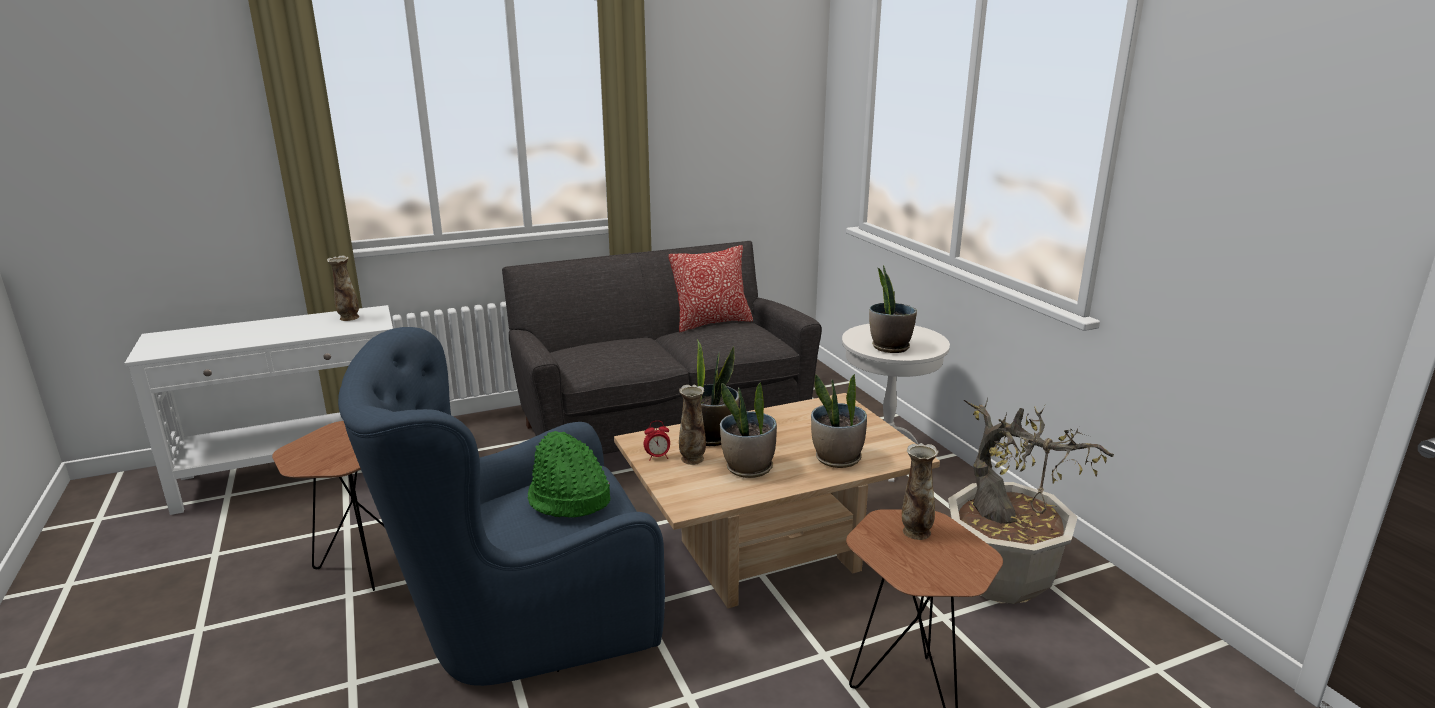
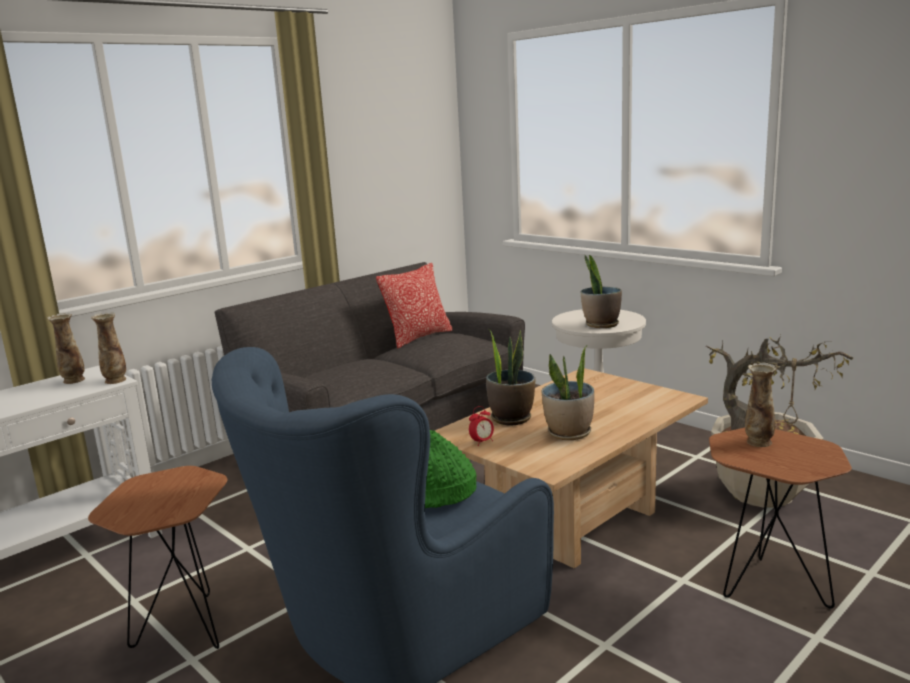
camera: 20 degrees left, 5 degrees down
(692, 459) = (514, 437): vase -> vase (115, 380)
(837, 459) = (631, 412): potted plant -> none

